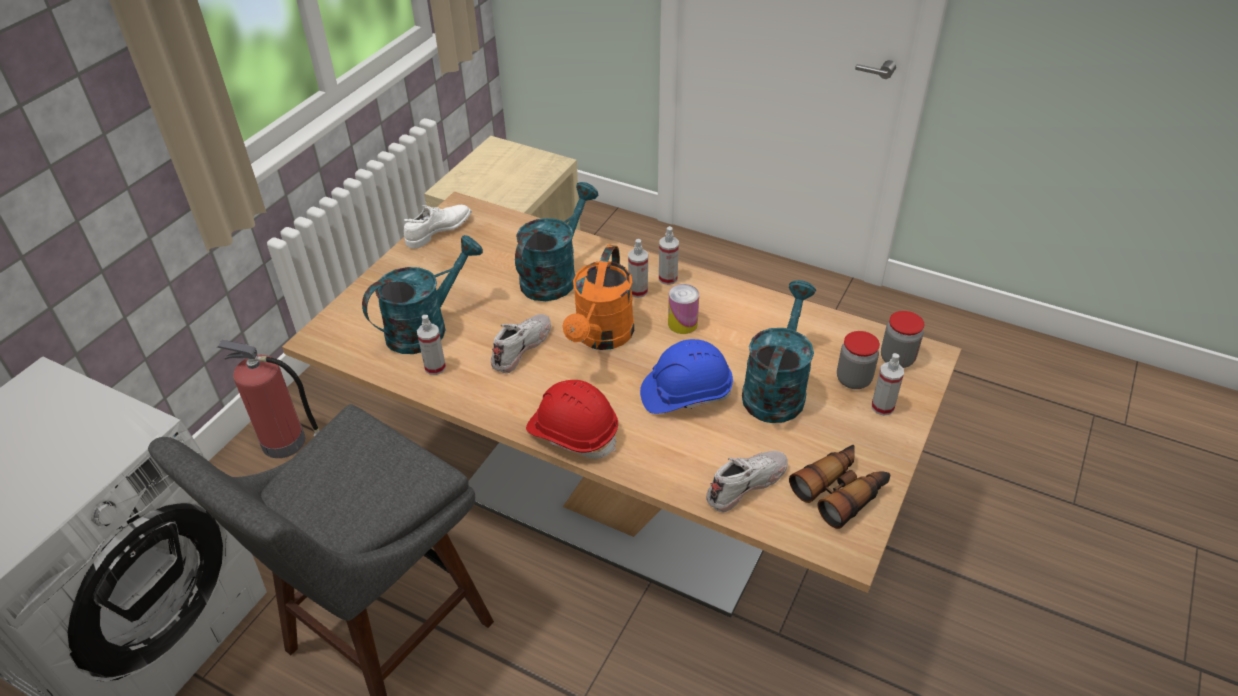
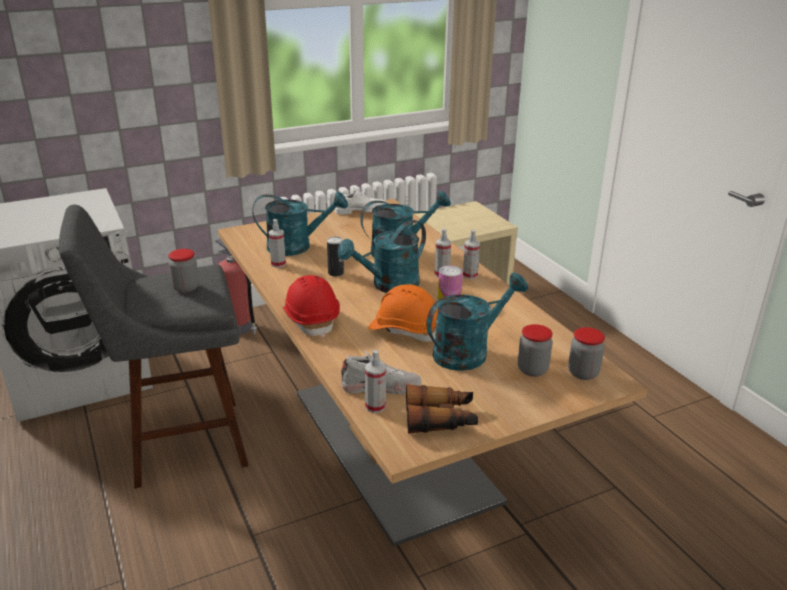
camera: 35 degrees right, 15 degrees down
(364, 467) = (186, 288): none -> jar
(521, 347) = (336, 273): white shoe -> can
(601, 337) = (388, 286): orange watering can -> turquoise watering can
(685, 393) = (404, 330): blue hard hat -> orange hard hat
(882, 407) = (534, 392): spray bottle -> spray bottle (375, 406)

